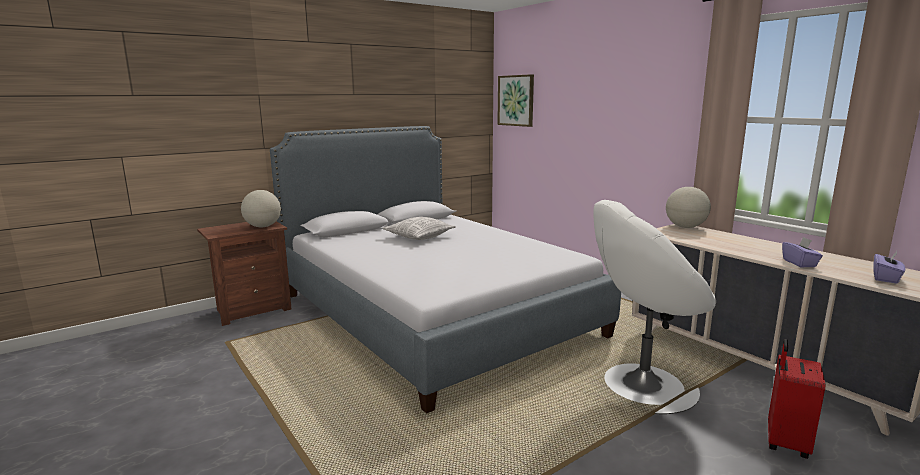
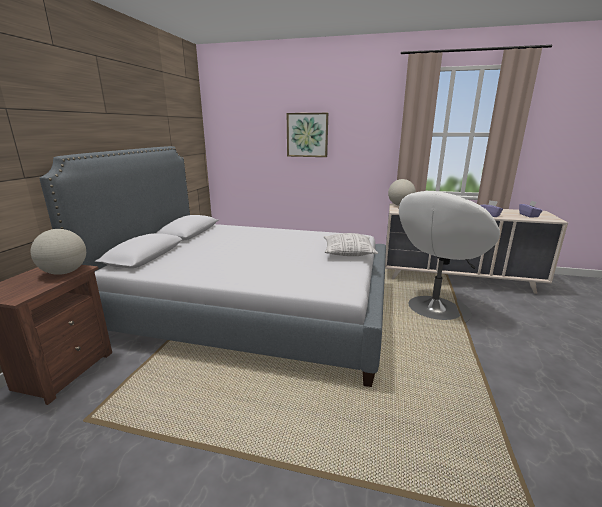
camera: 40 degrees left, 5 degrees up
(419, 237) = (227, 246): pillow -> pillow (348, 253)
(516, 100) = (230, 123): picture -> picture (307, 135)
(785, 442) = (521, 313): red suitcase -> none

